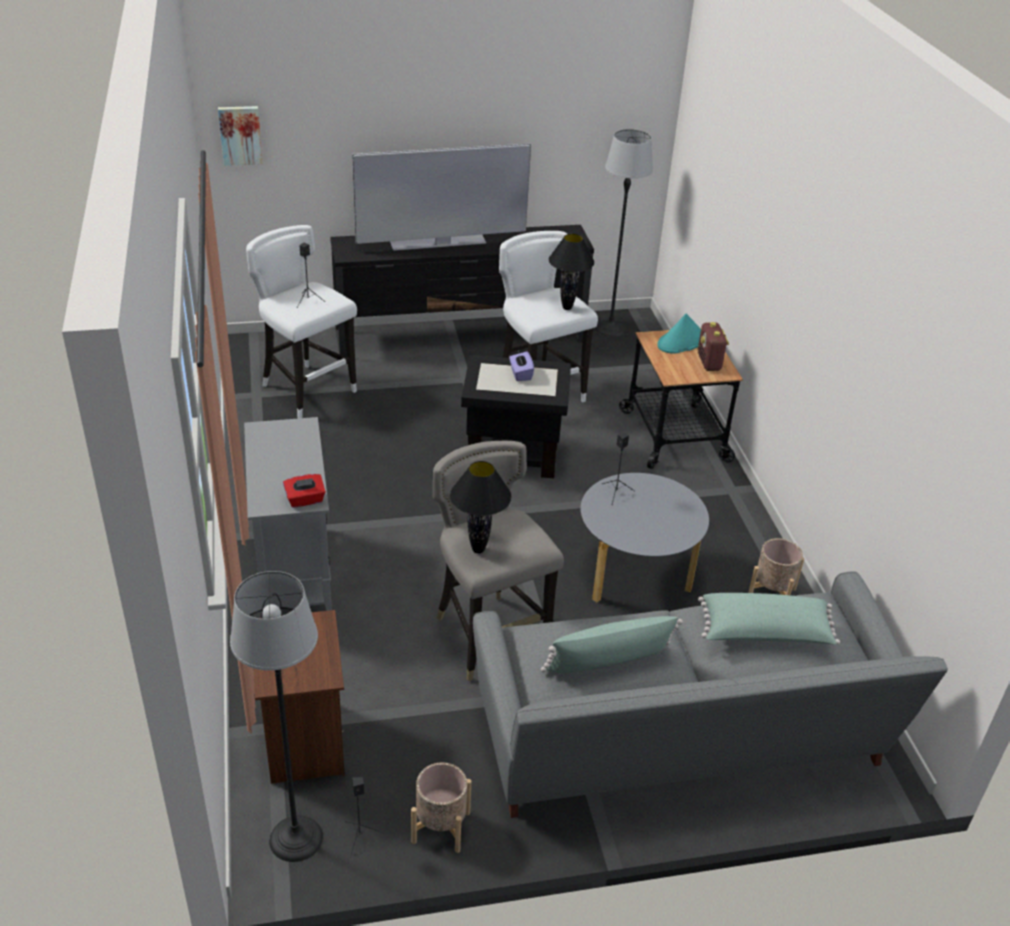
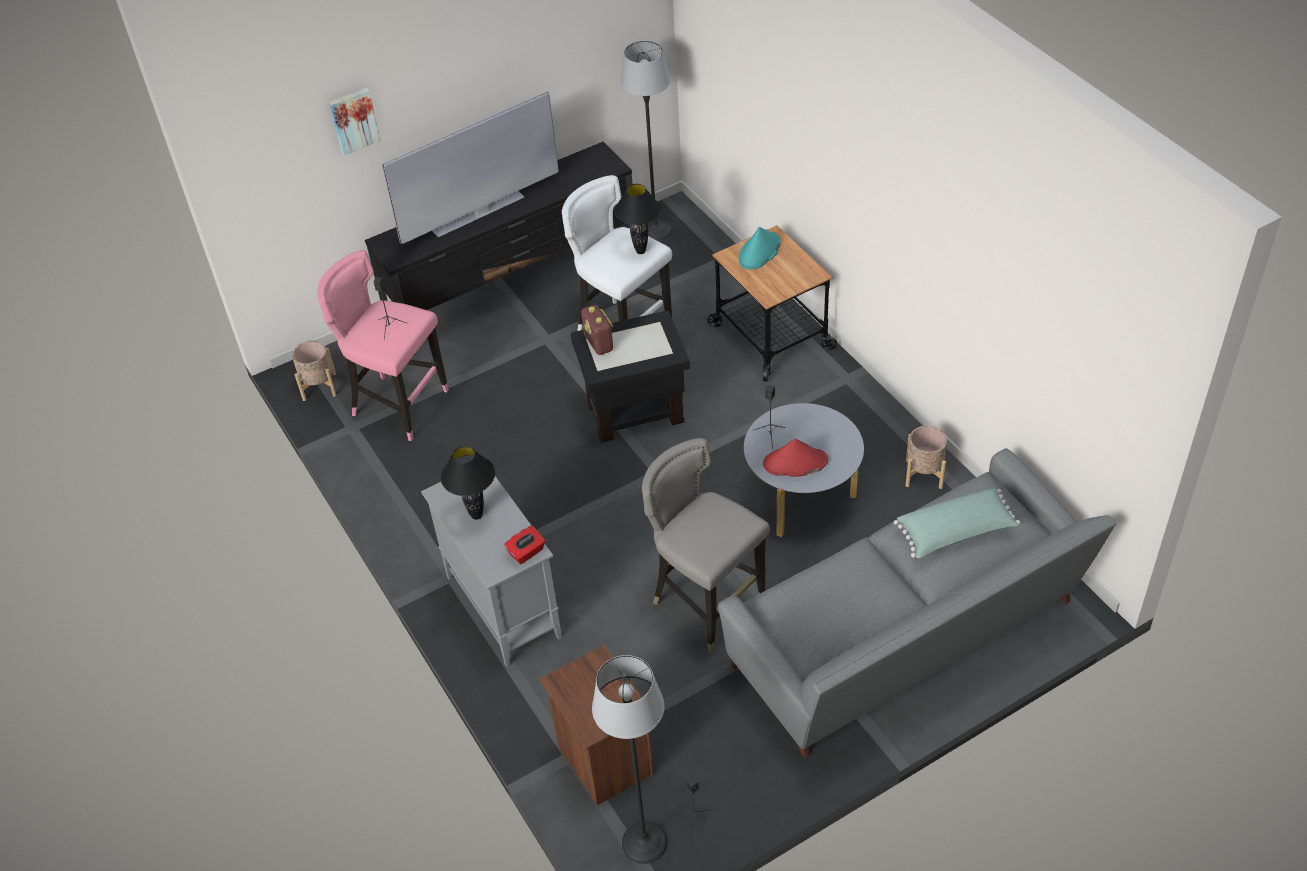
camera: 15 degrees left, 10 degrees up
(240, 135) = (256, 176): picture -> picture (354, 120)
(307, 390) = (398, 405): white stool -> pink stool
(441, 827) = (754, 787): beige planter -> beige planter (319, 386)
(477, 549) = (697, 545): black table lamp -> black table lamp (476, 515)
(520, 374) = (629, 339): purple tissue box -> none
(607, 662) = (844, 606): green pillow -> none
(628, 523) = (795, 462): none -> red hat
(709, 362) = (794, 268): radio -> radio (599, 343)

